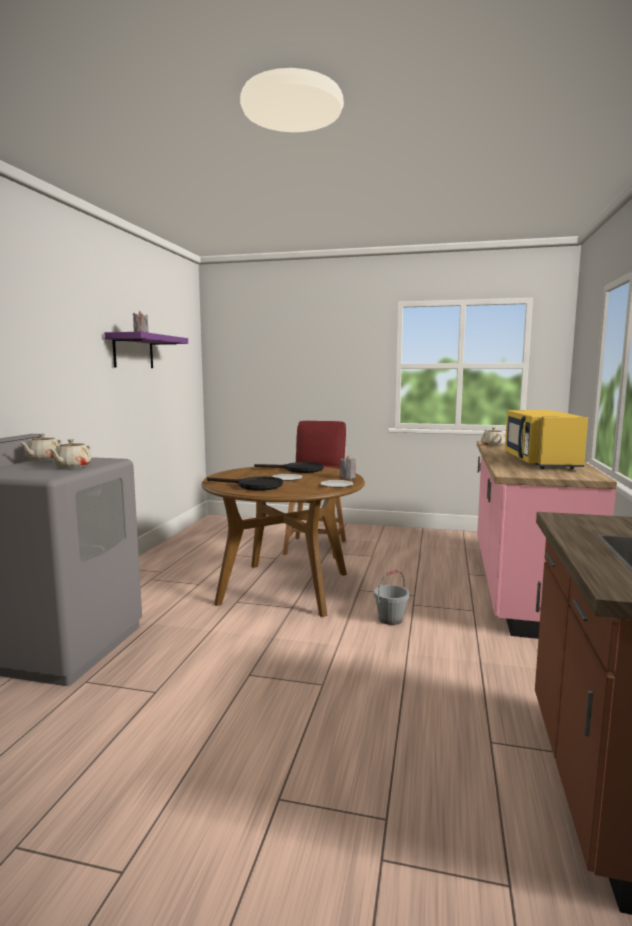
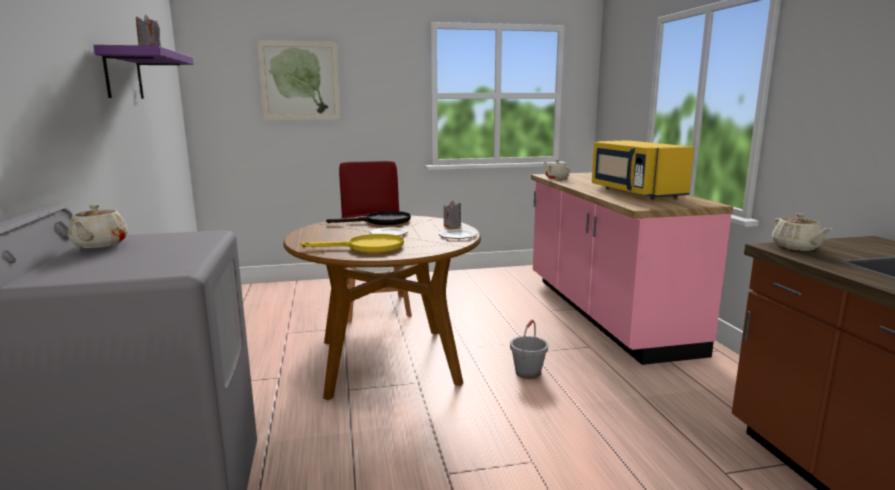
camera: 25 degrees left, 5 degrees up
(72, 466) = (173, 251): beige teapot -> beige teapot (796, 247)
(254, 486) = (367, 247): black frying pan -> yellow frying pan
(286, 354) = (300, 81): none -> picture

